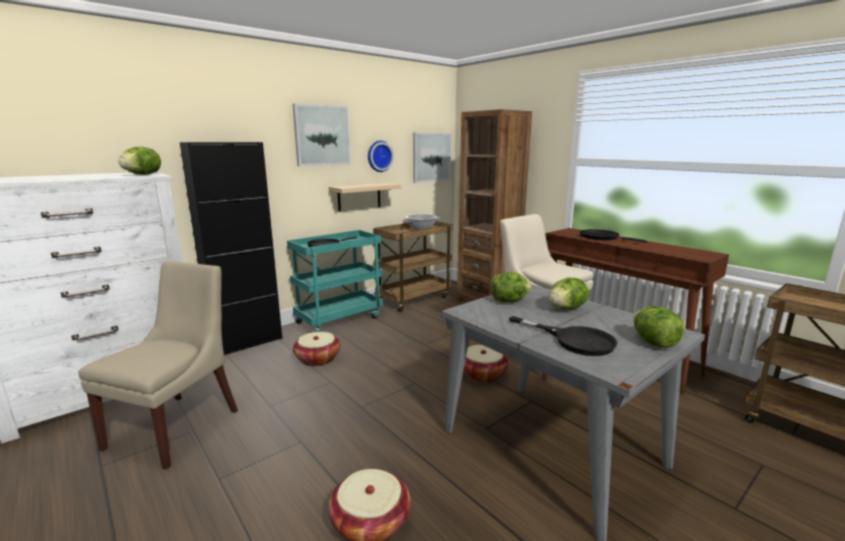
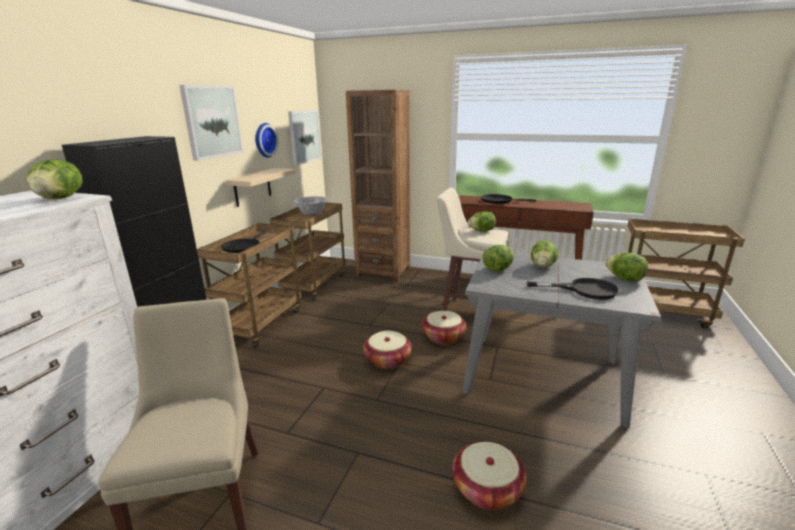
camera: 30 degrees left, 5 degrees up
(317, 359) = (284, 370): basket -> basket (388, 360)
(339, 319) = (261, 323): turquoise cart -> brown cart
(556, 266) = (481, 231): none -> lettuce

